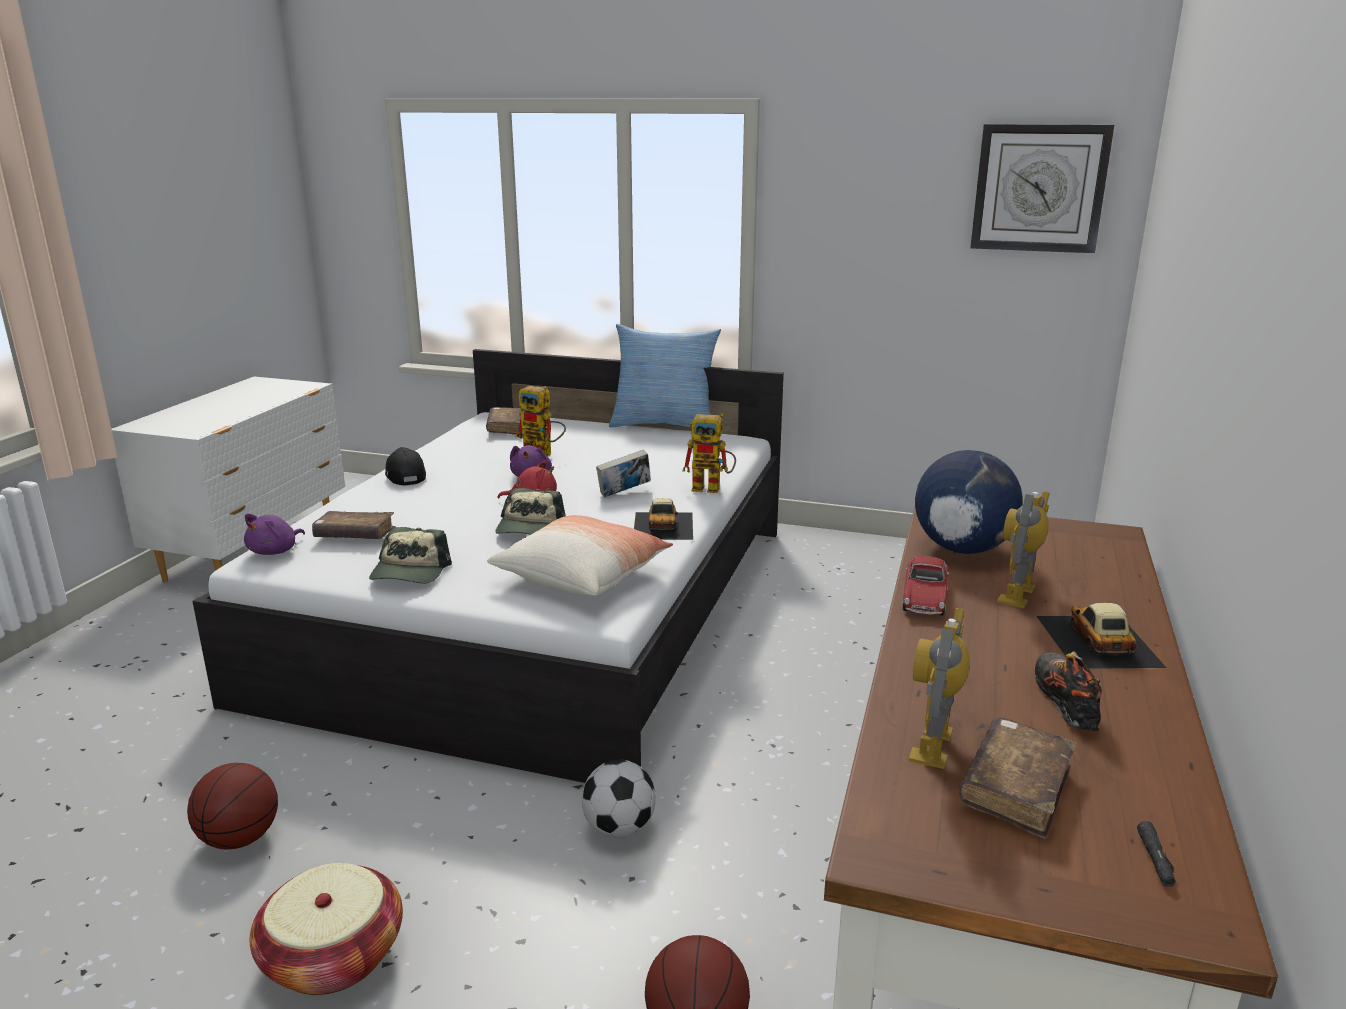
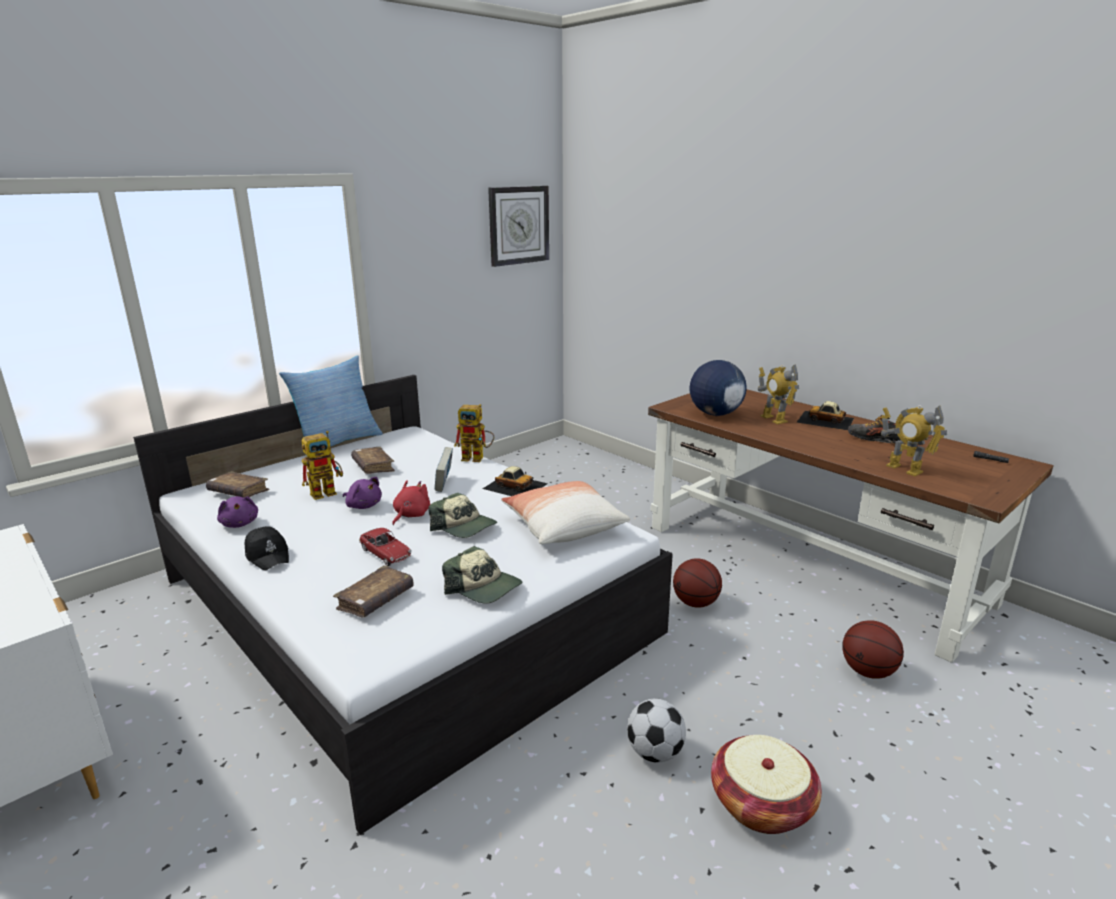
camera: 60 degrees left, 0 degrees up
(240, 838) = (594, 840): basketball -> basketball (695, 603)
(275, 551) = (353, 647): purple plush toy -> purple plush toy (240, 523)
(405, 475) = (268, 555): black cap -> black cap turned 135 degrees counterclockwise
(619, 829) = (697, 649): football -> football (655, 753)
(713, 488) = (477, 458): toy robot -> toy robot turned 60 degrees clockwise
(924, 597) = (763, 434): toy car -> toy car (386, 554)
(1015, 788) = (940, 465): brown book -> brown book (373, 467)

